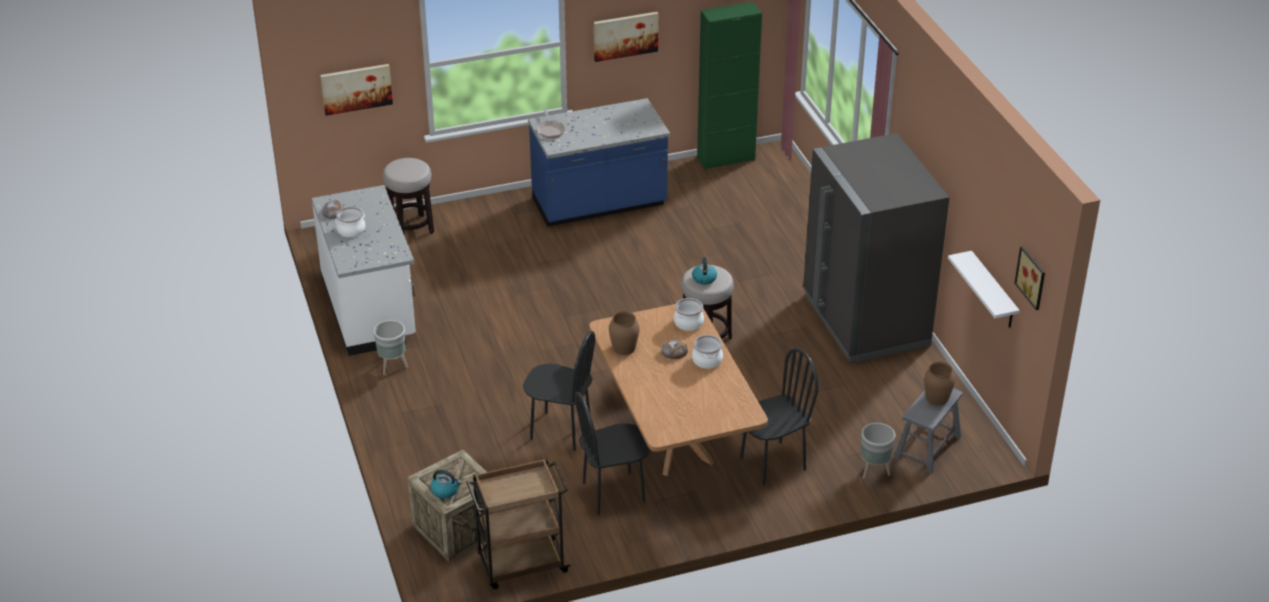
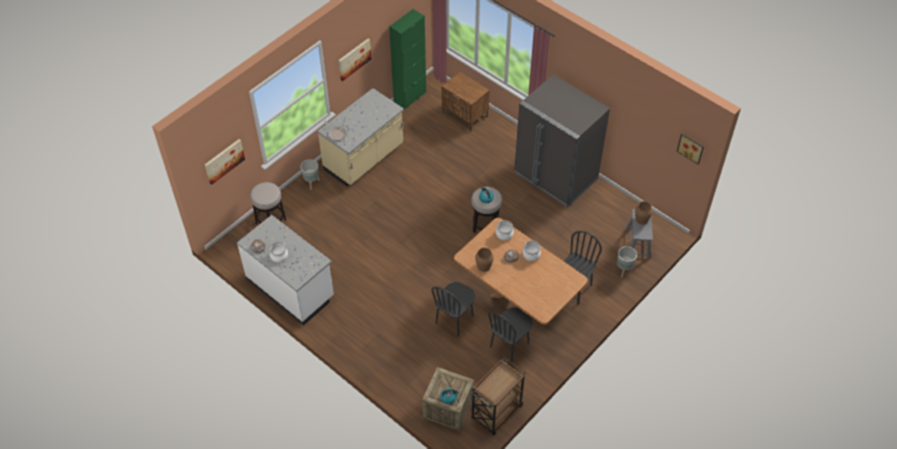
camera: 30 degrees left, 15 degrees up
(392, 366) = (333, 321): grey planter -> grey planter (311, 183)
(560, 431) = (454, 320): black chair -> black chair turned 135 degrees clockwise
(599, 204) = (364, 158): blue counter -> beige counter
(789, 204) = (465, 115): none -> brown nightstand
(993, 291) = (654, 153): white shelf -> none

